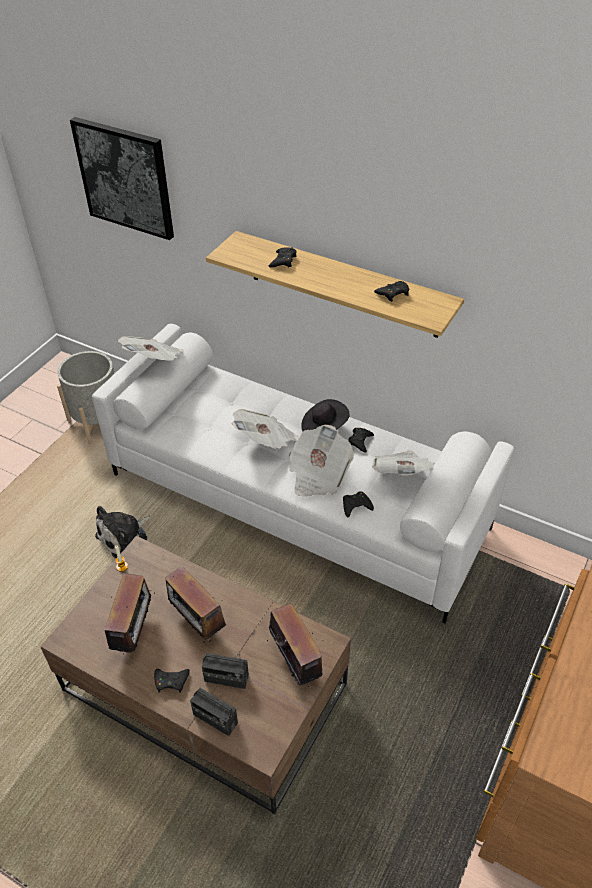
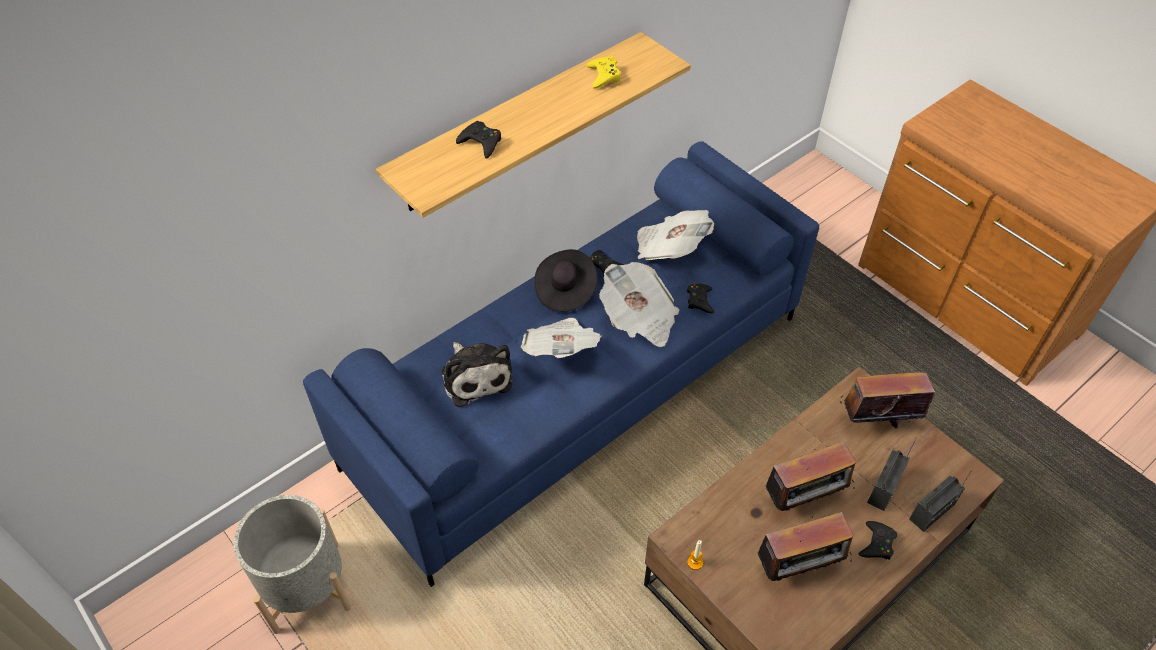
camera: 70 degrees left, 5 degrees up
(125, 178) = (179, 237): picture -> none
(125, 536) = (551, 597): plush toy -> plush toy (475, 376)
(135, 631) = (799, 567): radio -> radio turned 135 degrees clockwise
(154, 361) = (385, 412): newspaper -> none
(298, 501) = (578, 389): white sofa -> blue sofa
(393, 293) = (604, 76): black game controller -> yellow game controller

